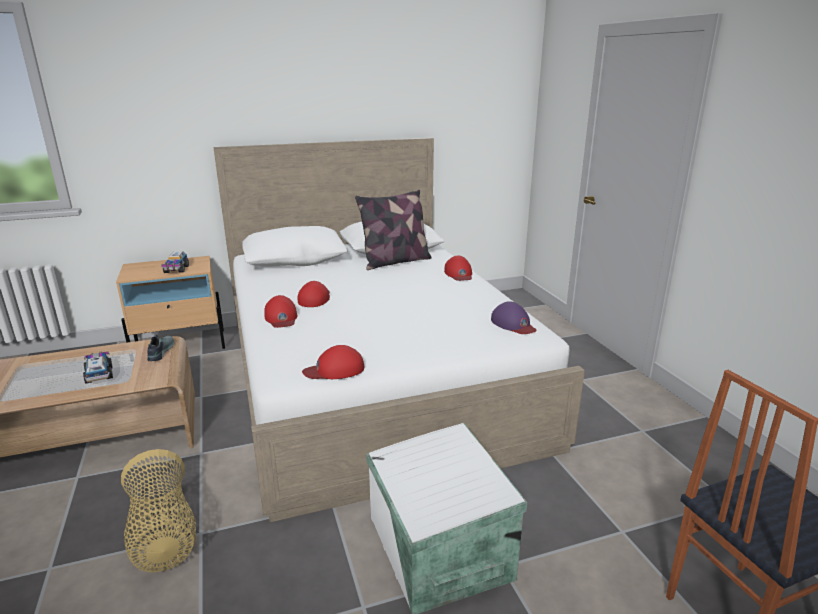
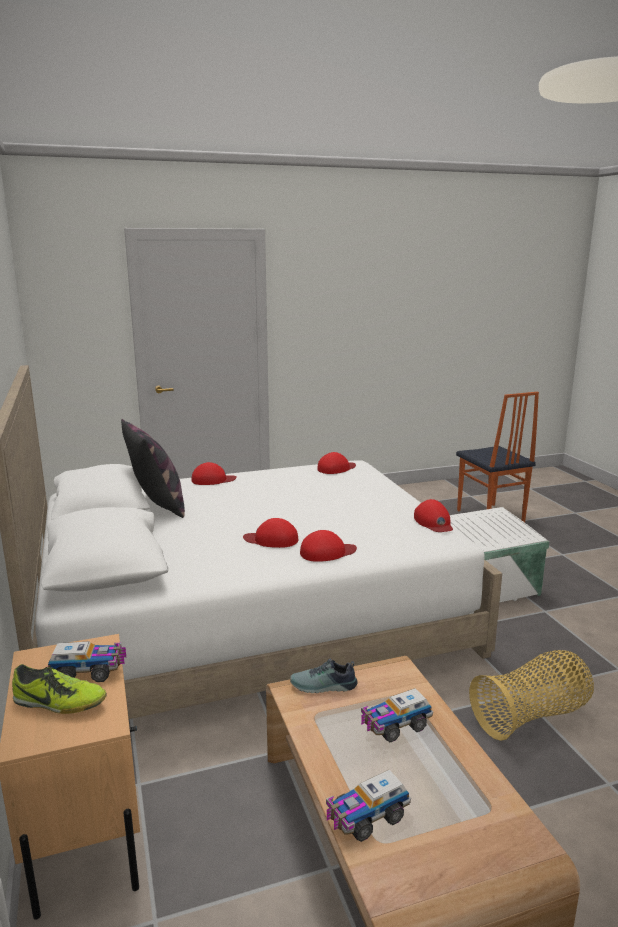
camera: 90 degrees left, 5 degrees down
(39, 362) = (366, 817): none -> toy truck
(154, 267) = (59, 703): none -> shoe
(513, 324) = (336, 468): purple cap -> red cap

